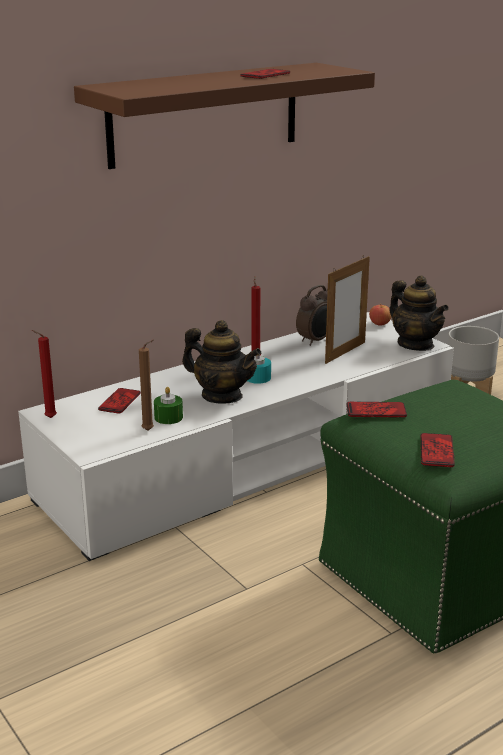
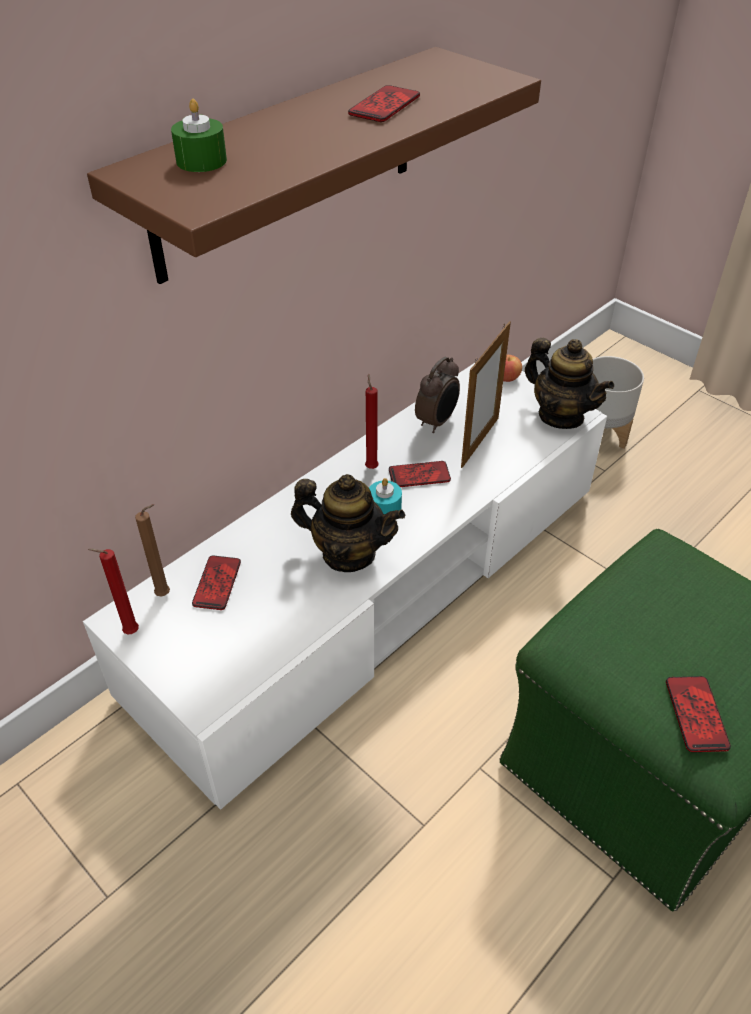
camera: 10 degrees left, 20 degrees up
(150, 430) = (272, 641): brown candle -> brown candle (165, 594)
(168, 417) = (290, 609): green candle -> green candle (201, 161)
(376, 411) = (590, 629): phone -> phone (419, 475)

